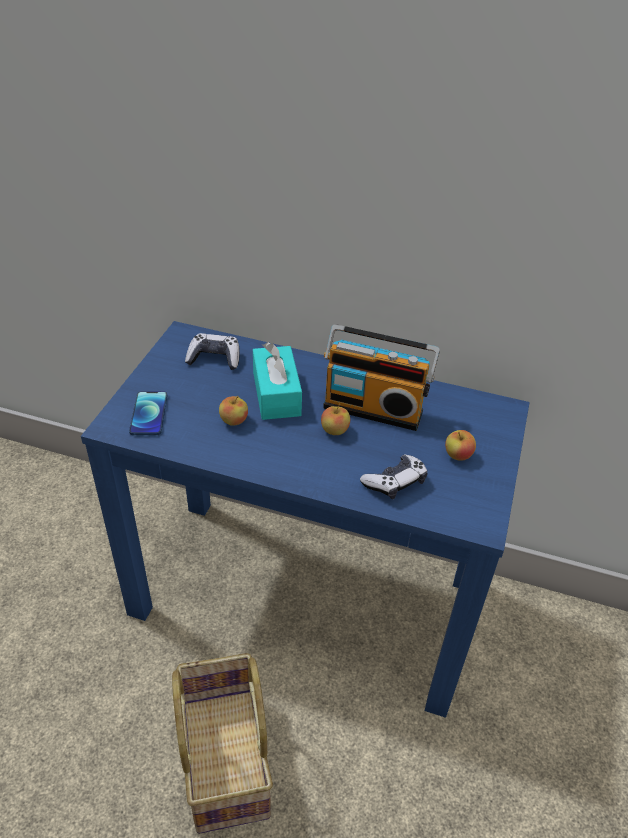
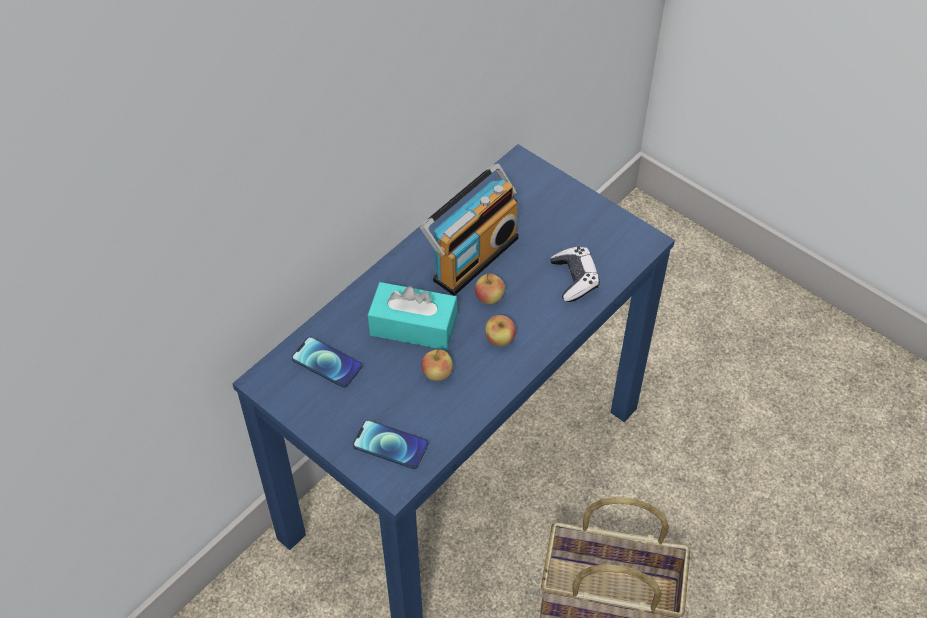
camera: 65 degrees left, 10 degrees up
(214, 358) = (327, 363): game controller -> phone
(458, 455) = (561, 222): apple -> apple (500, 339)

